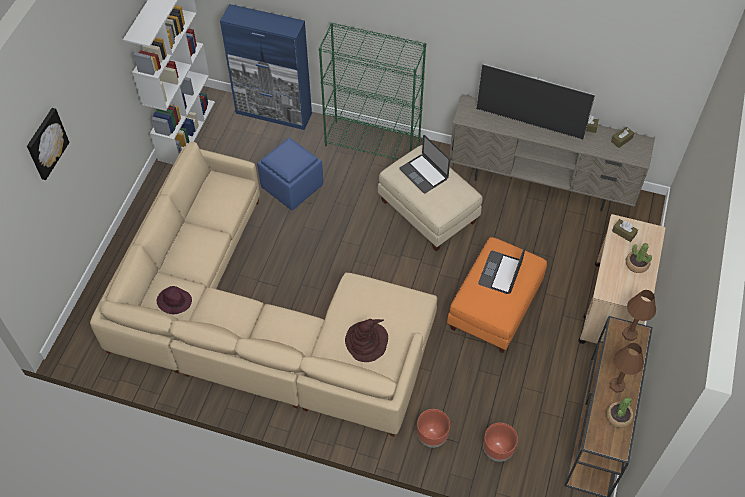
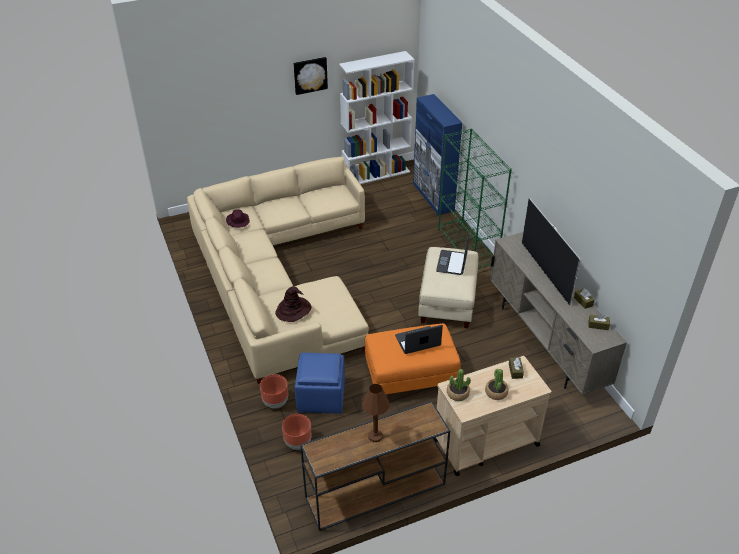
camera: 50 degrees right, 15 degrees down
(46, 143) = (234, 75): picture -> picture (310, 75)
(292, 186) = (390, 234): blue ottoman -> blue ottoman (321, 396)
(618, 417) = (348, 451): potted plant -> potted plant (457, 393)
(629, 334) = (428, 420): brown table lamp -> none

